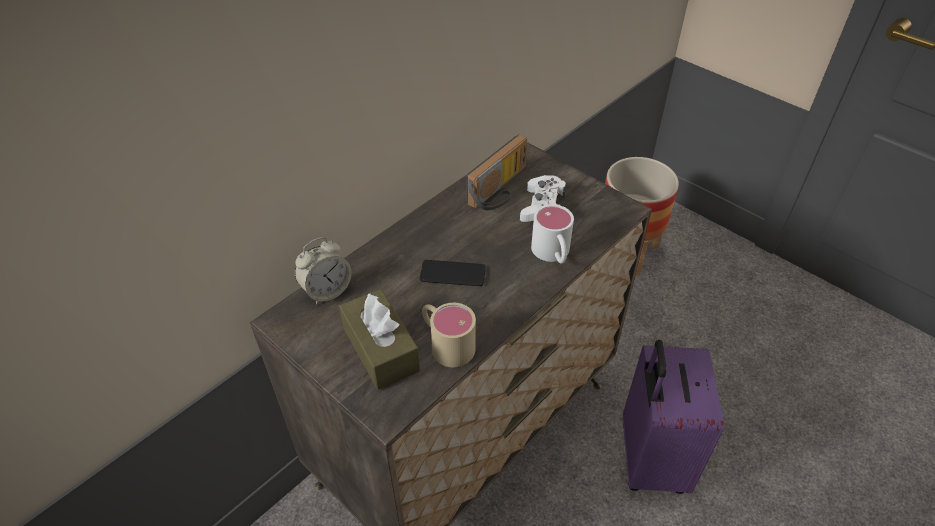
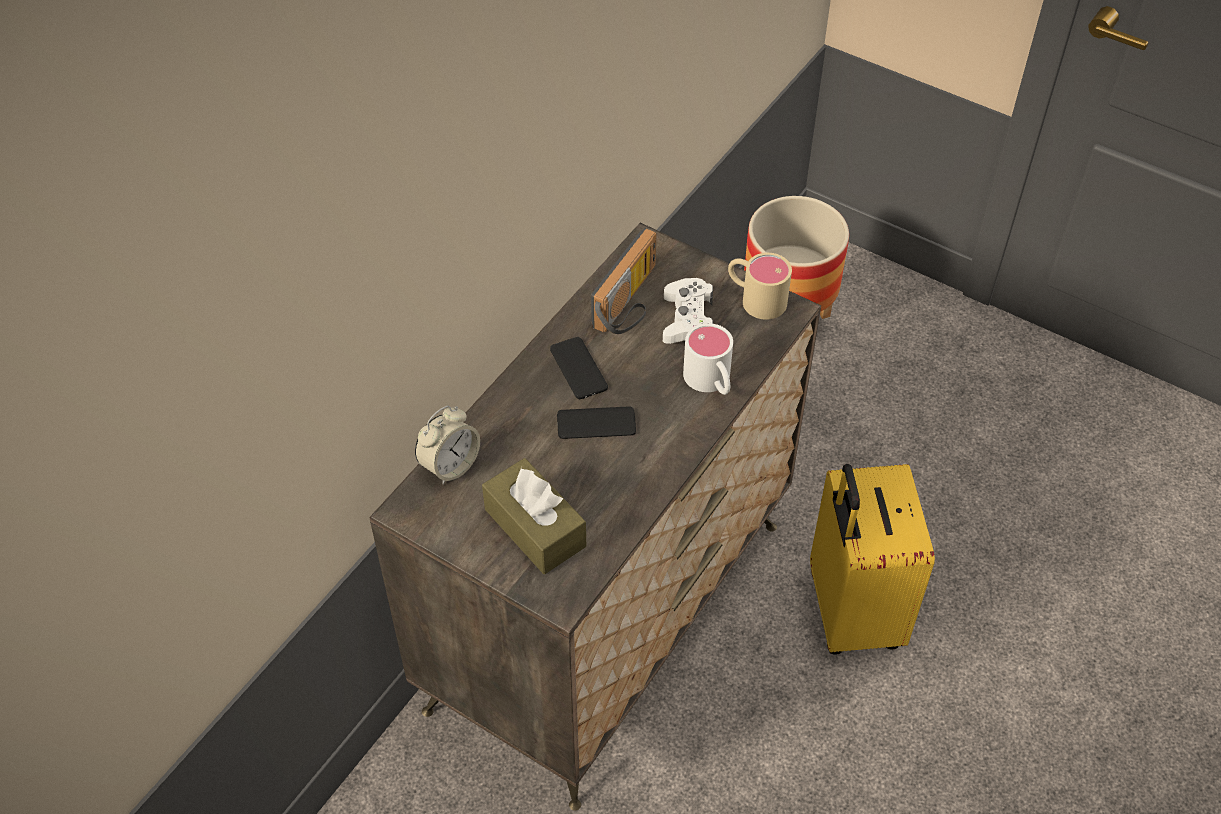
camera: 10 degrees left, 5 degrees up
(446, 343) = (608, 510): beige mug -> beige mug (755, 298)
(448, 231) = (578, 368): none -> phone
(649, 459) = (850, 612): purple suitcase -> yellow suitcase

